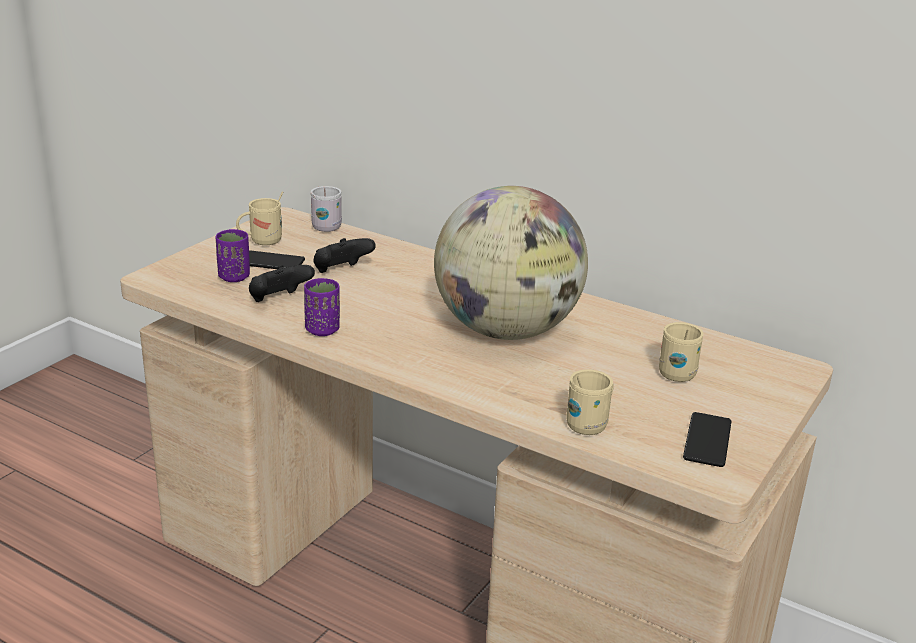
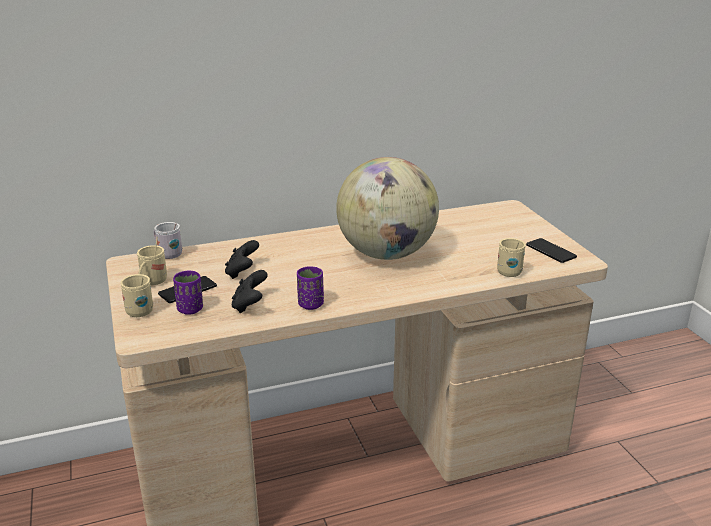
camera: 50 degrees left, 0 degrees up
(676, 372) = (482, 232): beige mug -> beige mug (137, 310)

